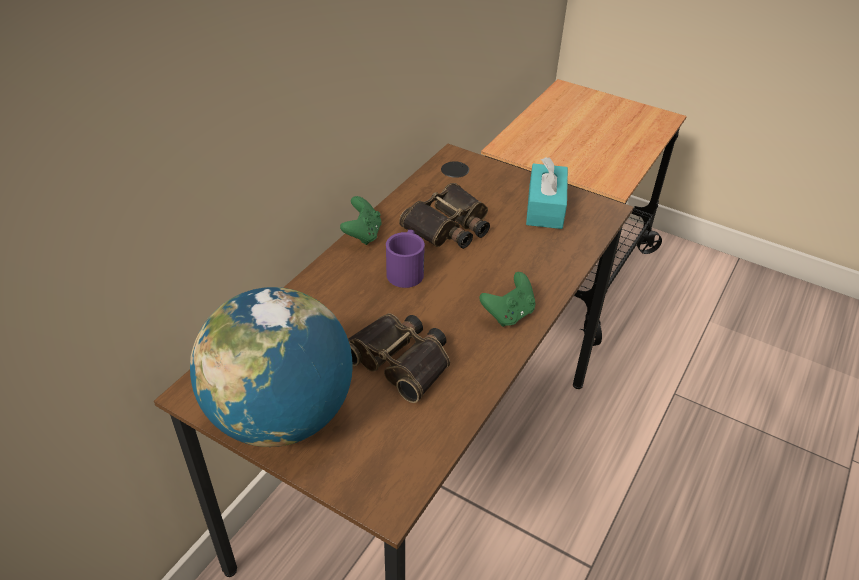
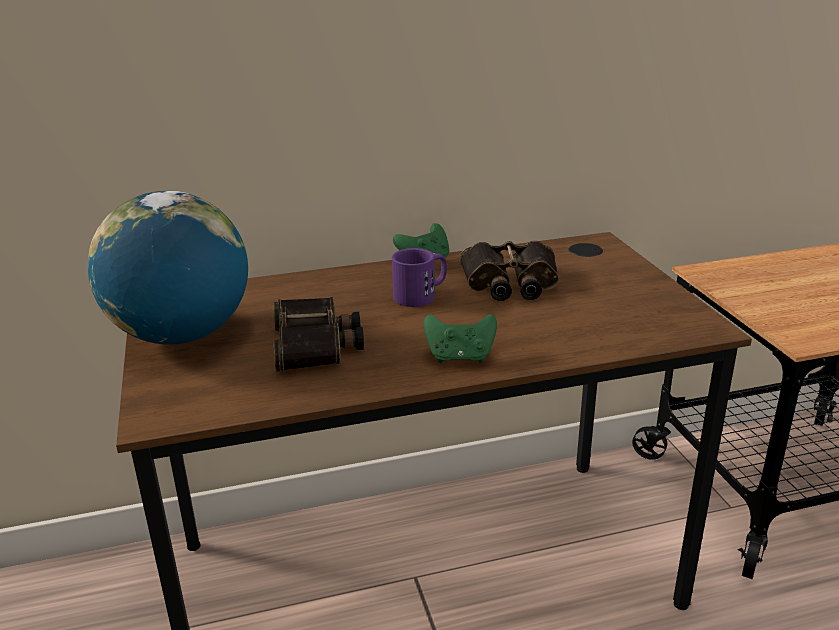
camera: 45 degrees right, 15 degrees down
(545, 207) = (635, 303): turquoise tissue box -> none

